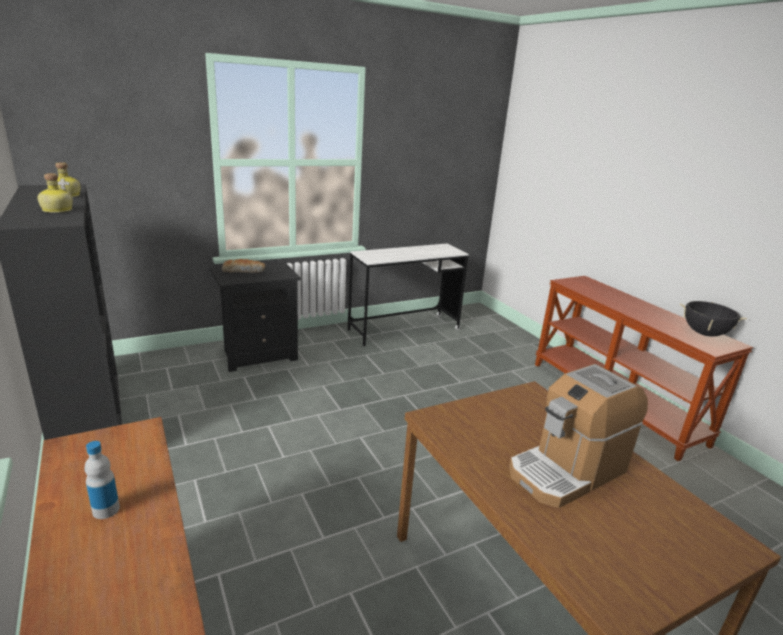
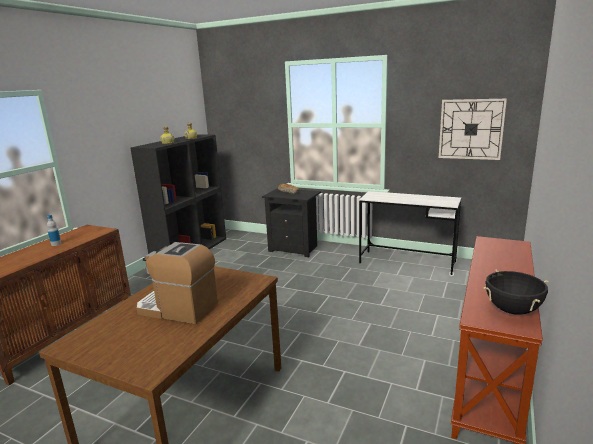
camera: 55 degrees right, 5 degrees down
(448, 166) = (471, 129): none -> wall clock

